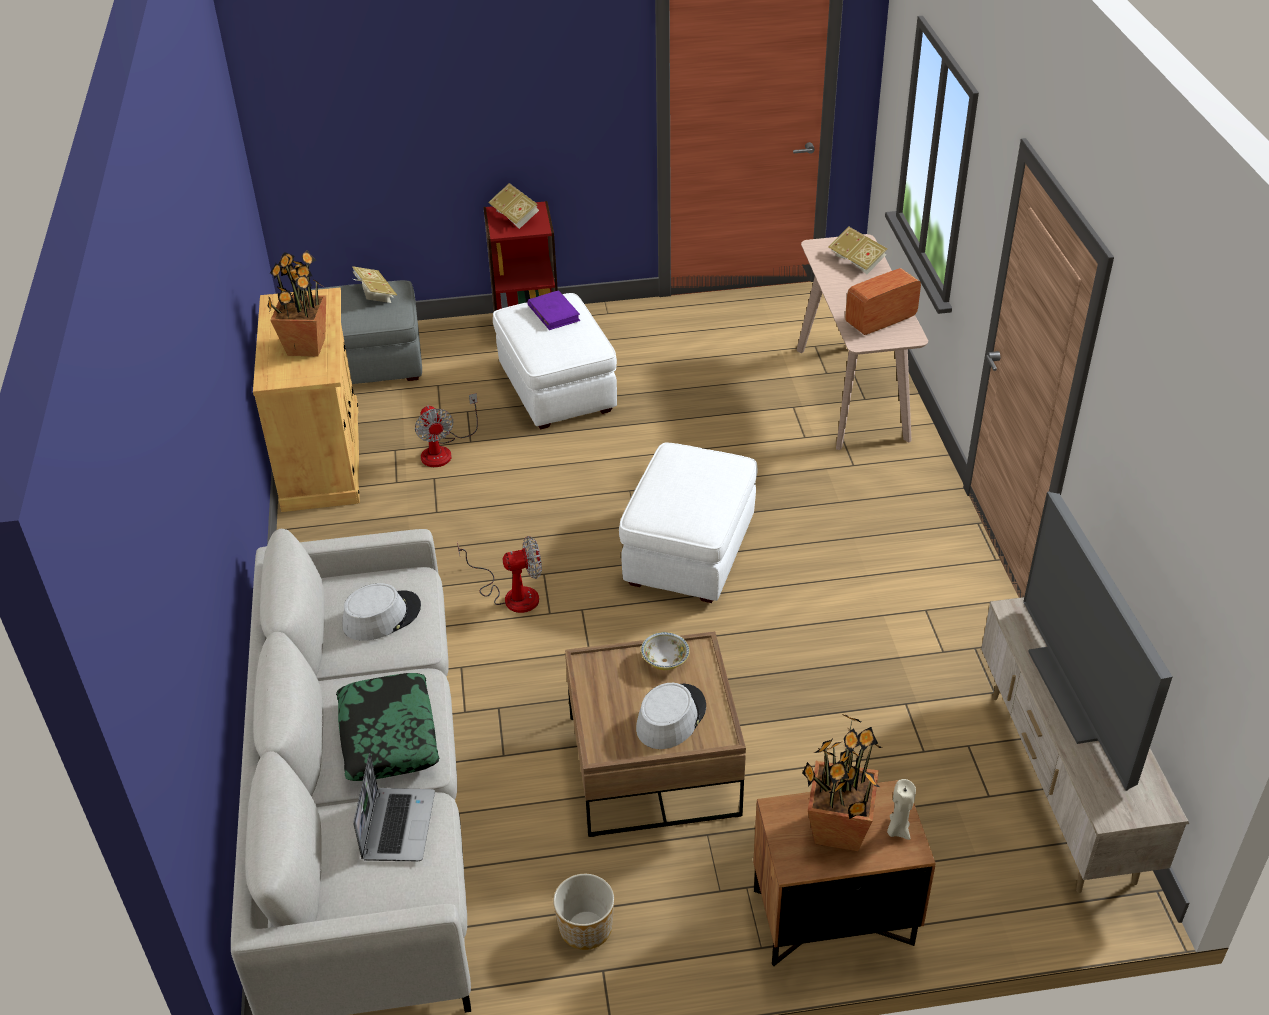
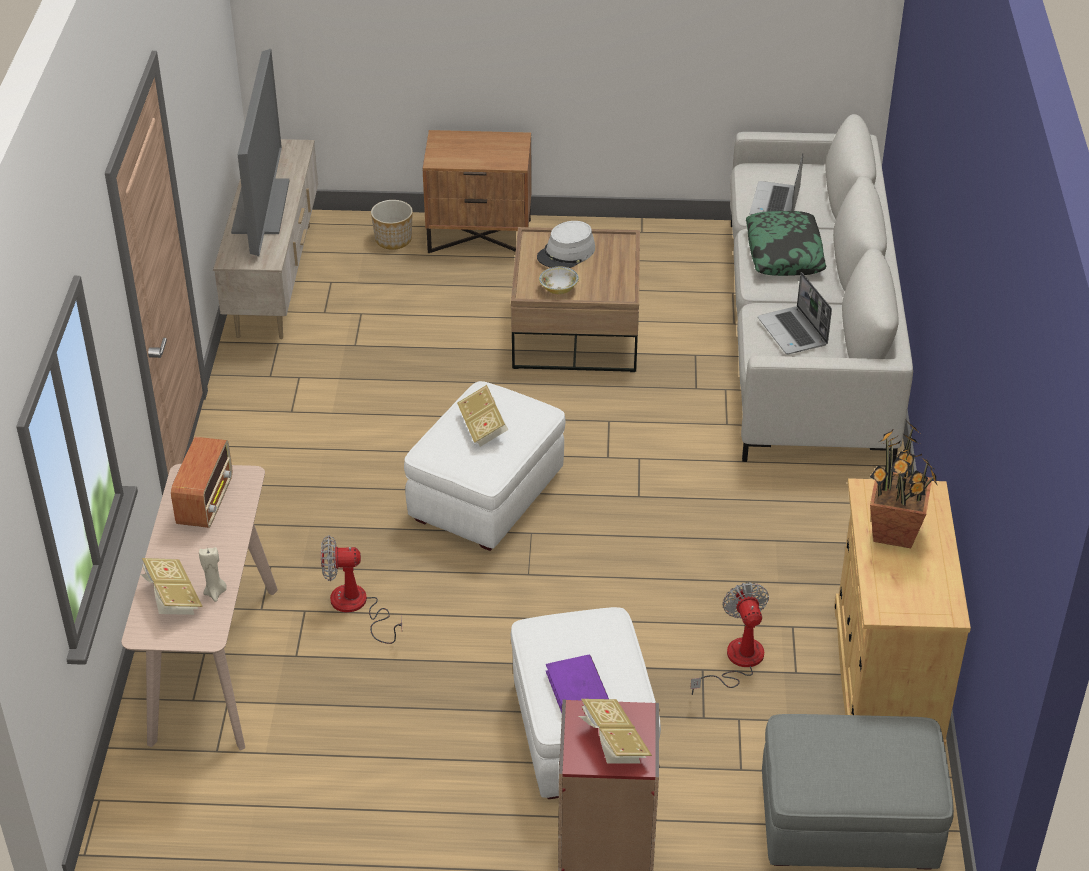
camera: 170 degrees left, 0 degrees up
(374, 295) = (827, 773): book -> book (483, 427)
(381, 616) = (793, 332): grey hat -> laptop
(511, 594) = (673, 480): fan -> fan (357, 607)
(586, 929) = (648, 251): planter -> planter (393, 240)
(837, 830) = (482, 149): potted plant -> none
(879, 321) = (206, 501): radio -> radio turned 60 degrees counterclockwise
(897, 830) = (443, 145): beige candle -> beige candle (215, 592)

